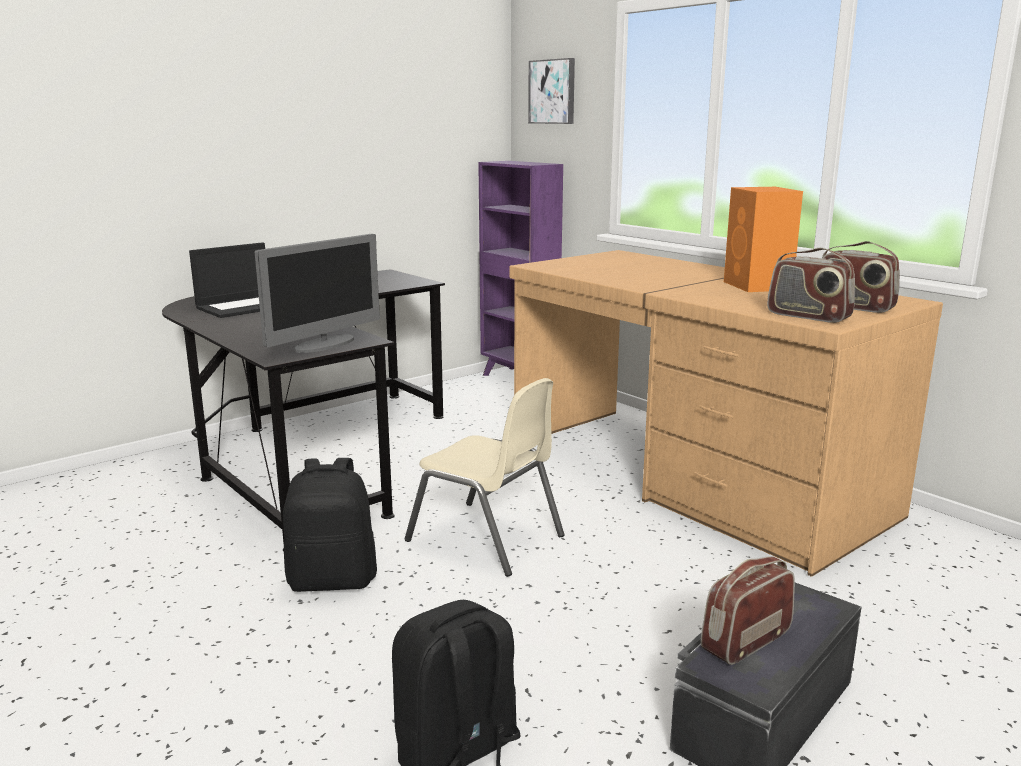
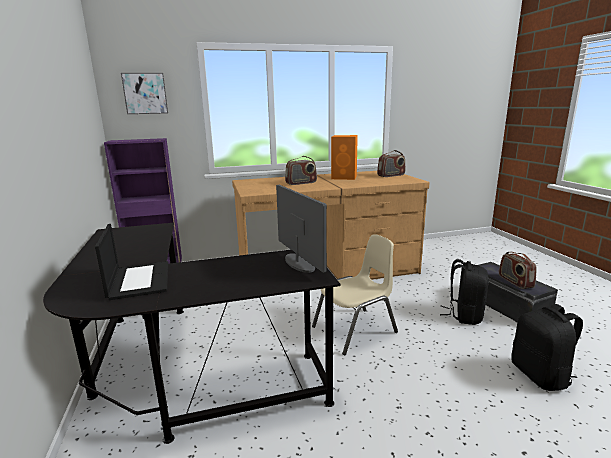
camera: 65 degrees left, 0 degrees up
(333, 580) = (378, 390): black backpack -> black backpack (464, 315)
(808, 316) = (402, 180): radio -> radio (301, 183)

